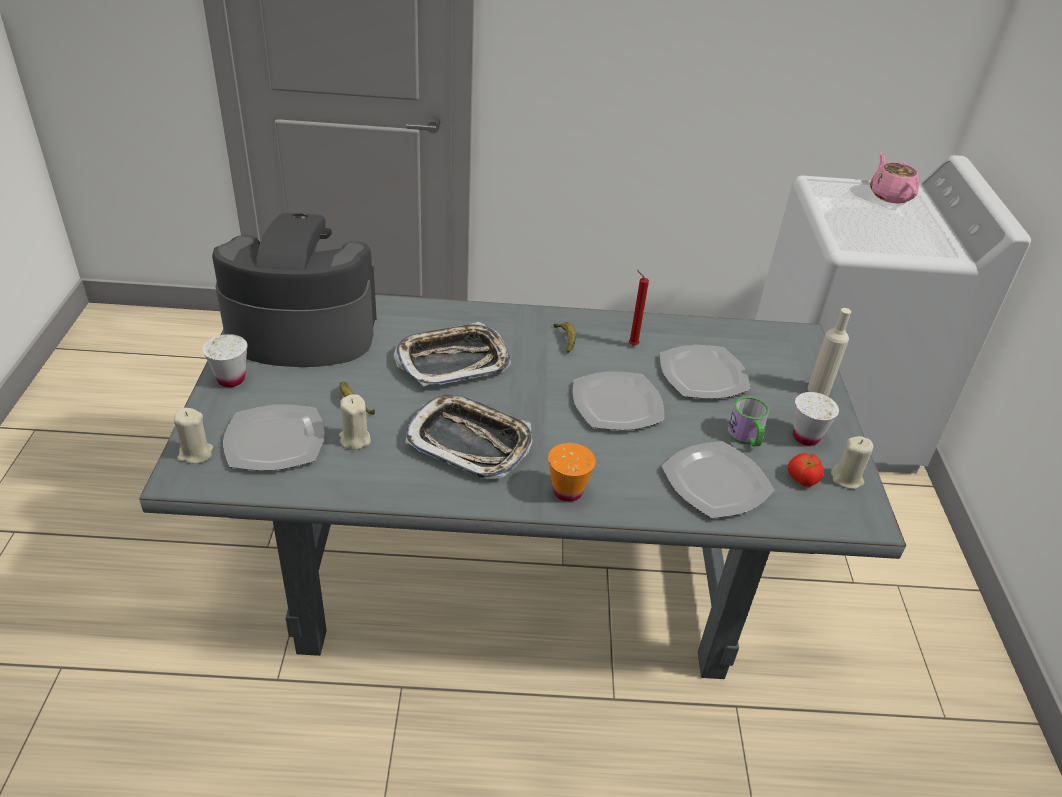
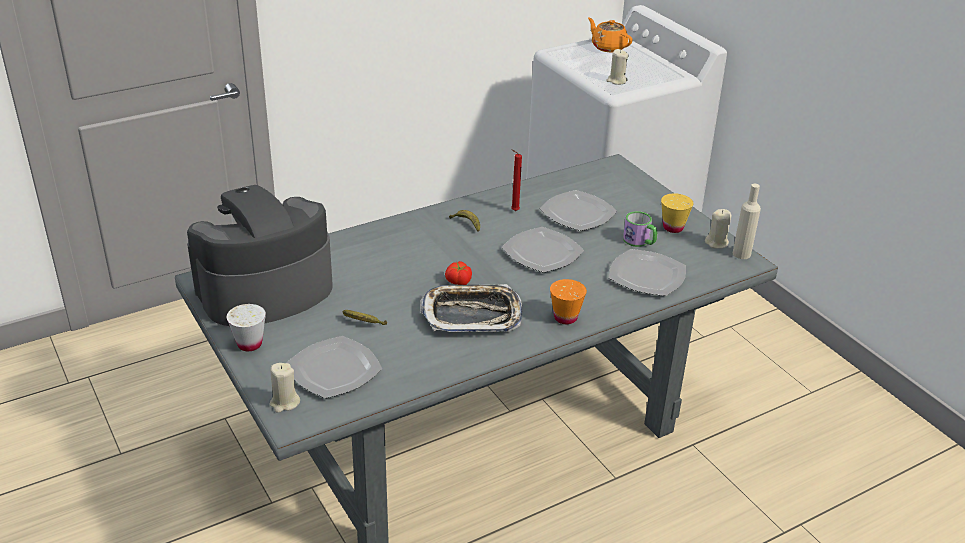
camera: 30 degrees left, 5 degrees down
(355, 439) = (391, 345): beige candle -> beige candle (616, 81)
(453, 361) = (403, 267): tray -> none
(802, 478) = (692, 252): tomato -> tomato (458, 281)
(806, 437) = (673, 227): white cup -> yellow cup
(818, 390) = (655, 196): beige bottle -> beige bottle (741, 254)
(890, 195) = (608, 47): pink teapot -> orange teapot

